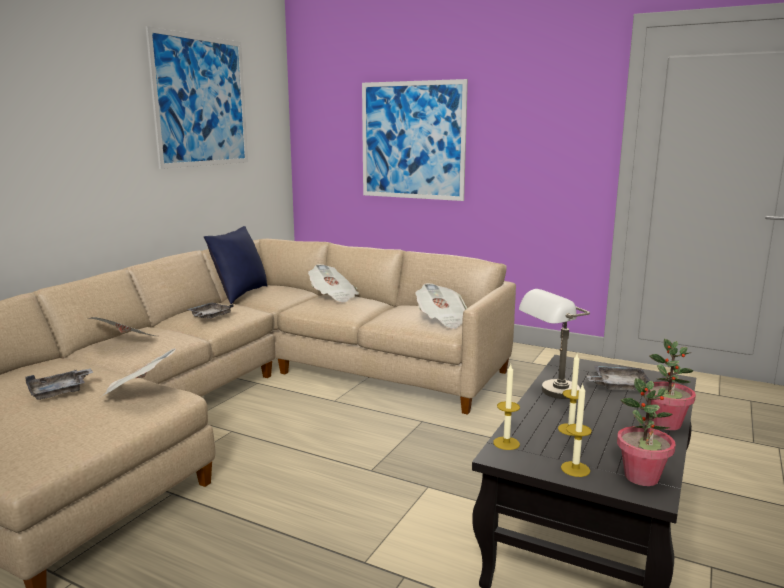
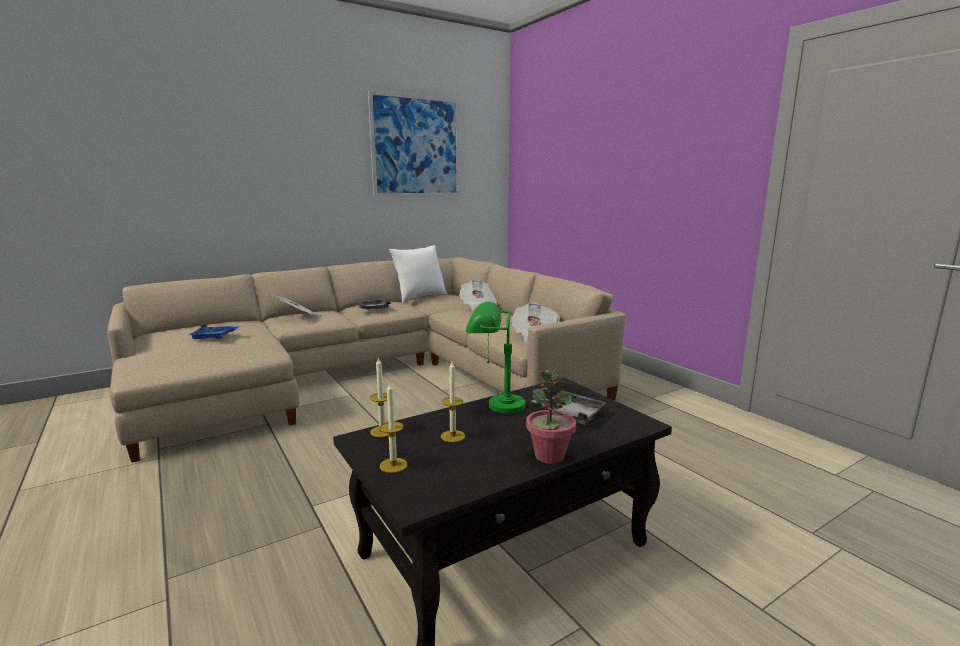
camera: 30 degrees right, 0 degrees up
(60, 392) = (214, 337): grey tray -> blue tray
(139, 391) = (253, 346): newspaper -> none
(239, 294) = (419, 298): blue pillow -> white pillow
(412, 140) = (588, 177): picture -> none
(550, 394) = (493, 406): grey table lamp -> green table lamp
(641, 477) = (432, 489): potted plant -> none

